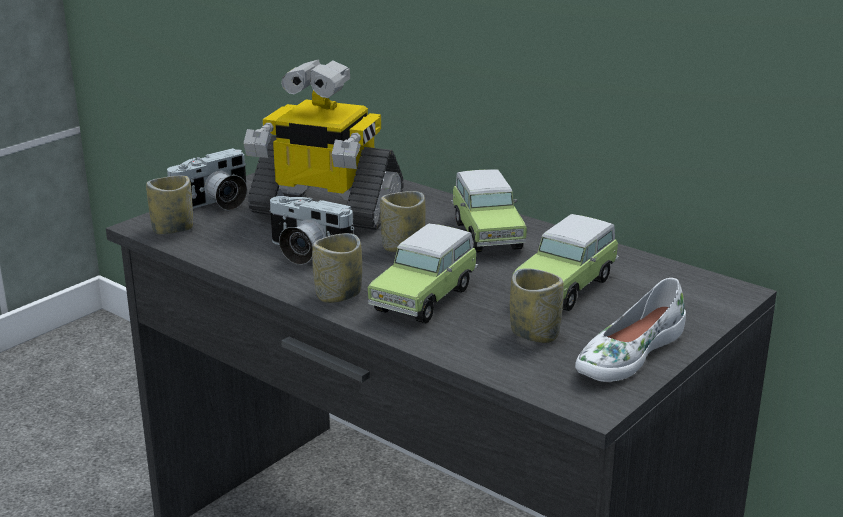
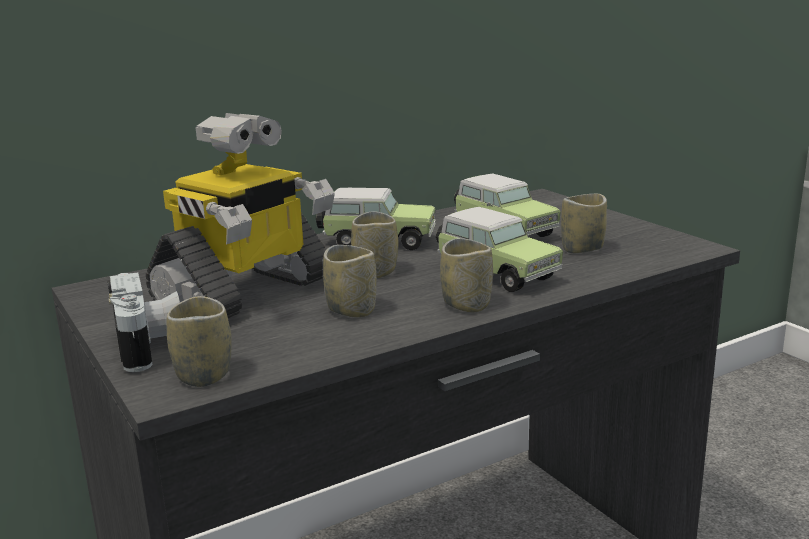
camera: 70 degrees left, 5 degrees down
(305, 253) = (351, 310): camera -> cup
(627, 354) = (624, 230): white shoe -> none

